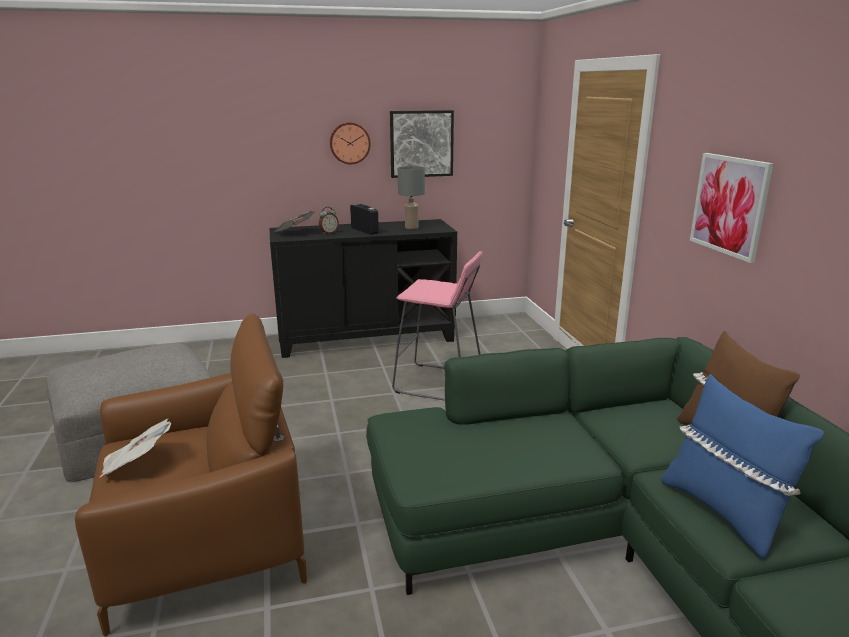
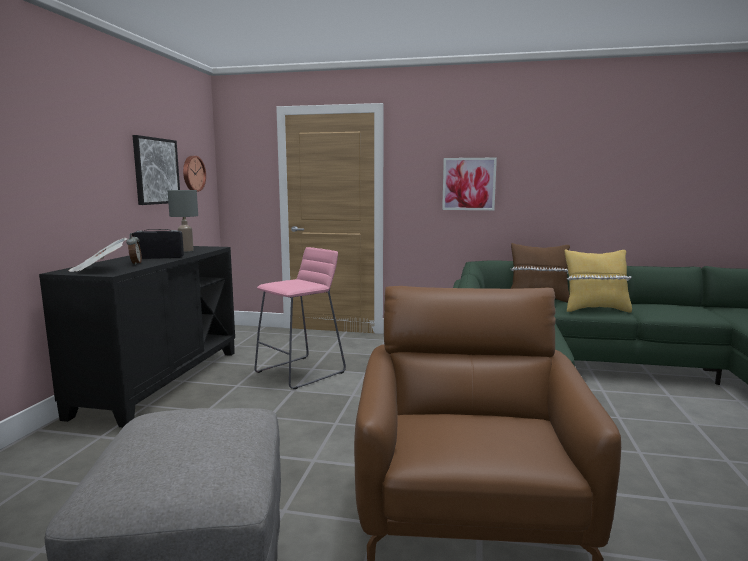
camera: 65 degrees left, 10 degrees down
(137, 464) = (472, 442): newspaper -> none
(349, 143) = (104, 166): wall clock -> wall clock (193, 173)
(723, 512) = (595, 309): blue pillow -> yellow pillow

